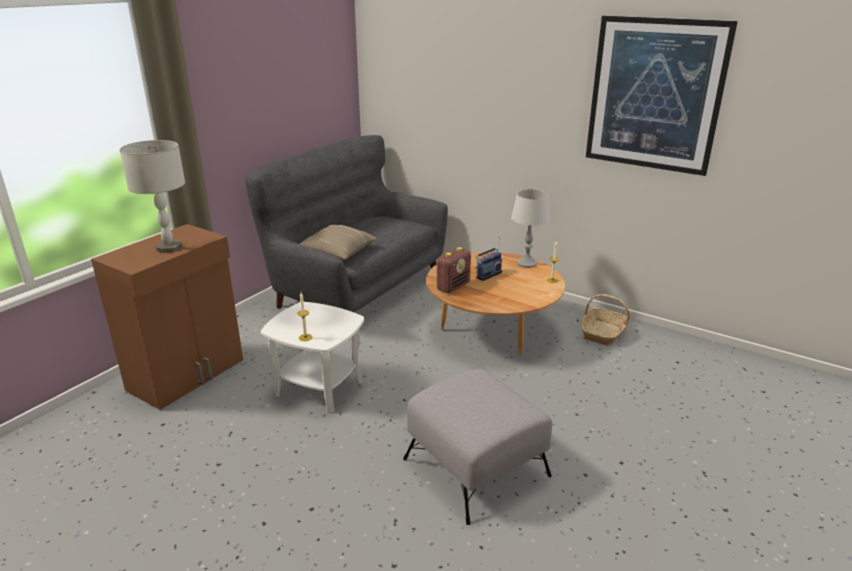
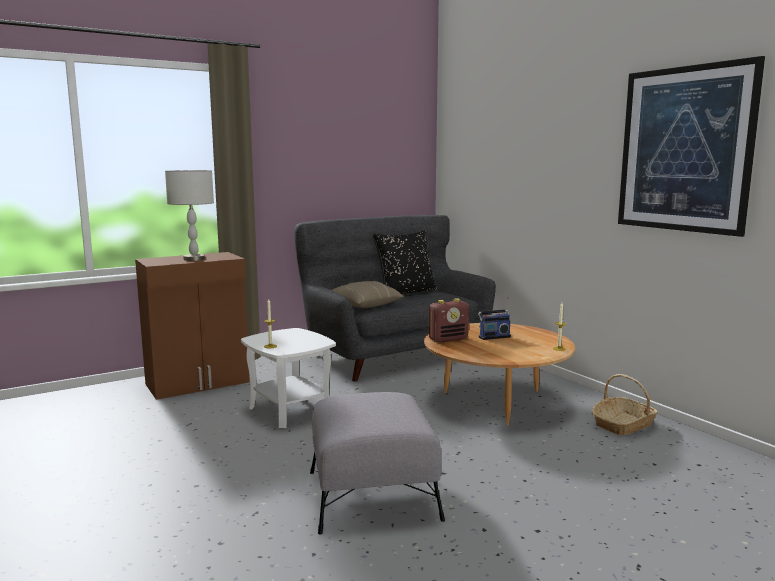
camera: 25 degrees right, 15 degrees down
(357, 224) = (406, 293): none -> black pillow
(527, 263) = (546, 335): grey table lamp -> none

